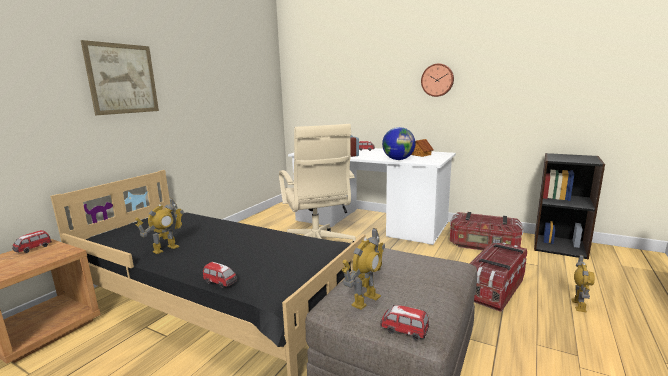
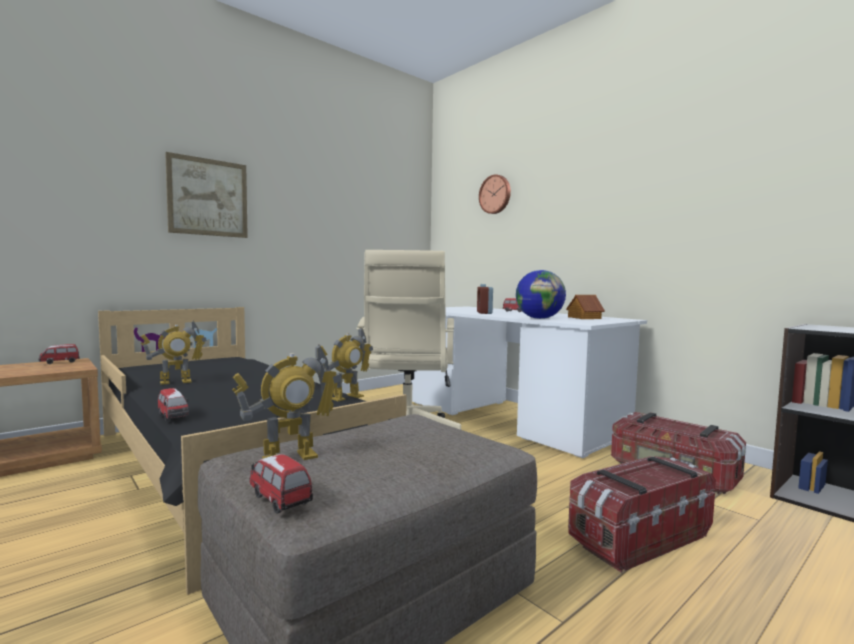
camera: 20 degrees right, 10 degrees down
(437, 80) = (622, 210): wall clock -> wall clock (495, 194)
(579, 305) = (802, 602): toy robot -> toy robot (347, 397)

